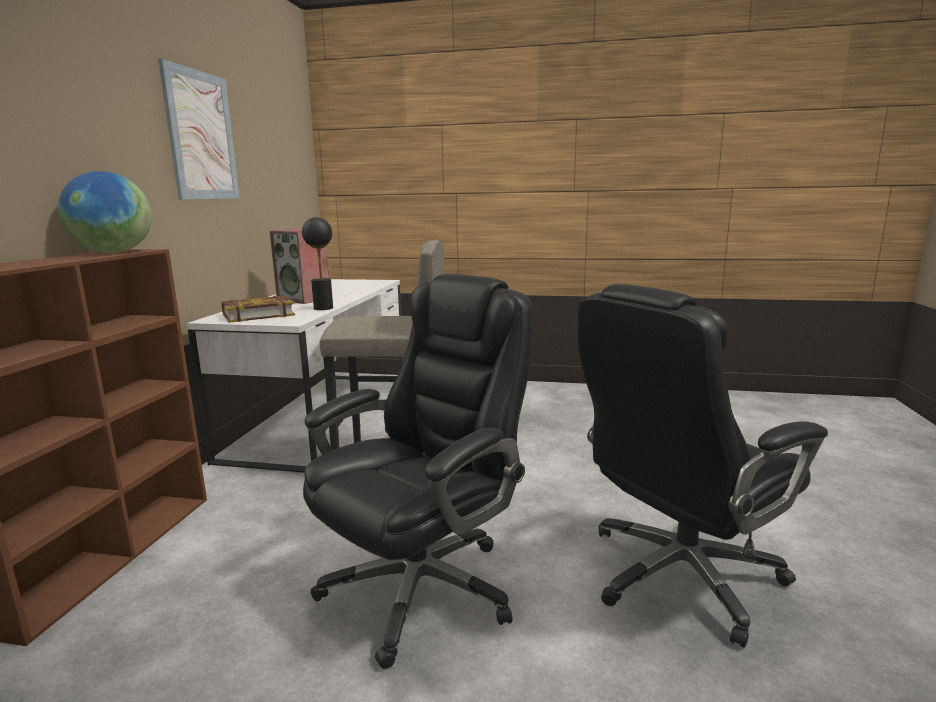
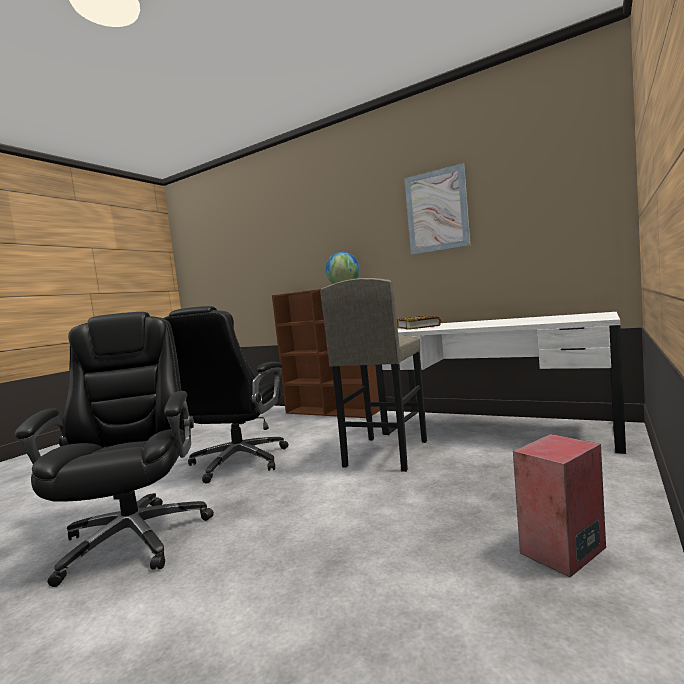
camera: 110 degrees right, 10 degrees down
(304, 299) = (477, 323): speaker -> speaker (563, 551)
(323, 308) = (431, 329): black table lamp -> none
(423, 585) = (237, 462): black office chair -> black office chair turned 45 degrees clockwise

